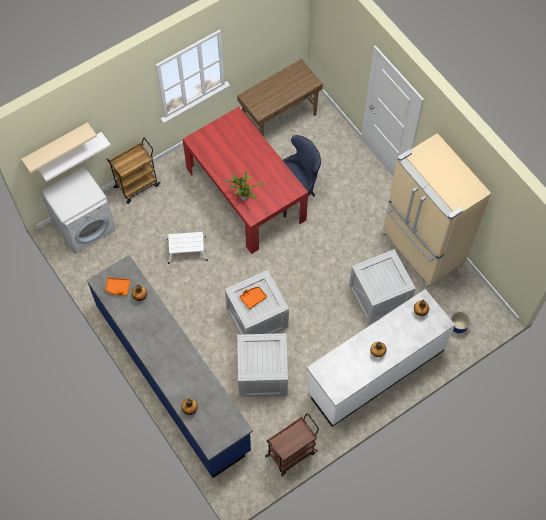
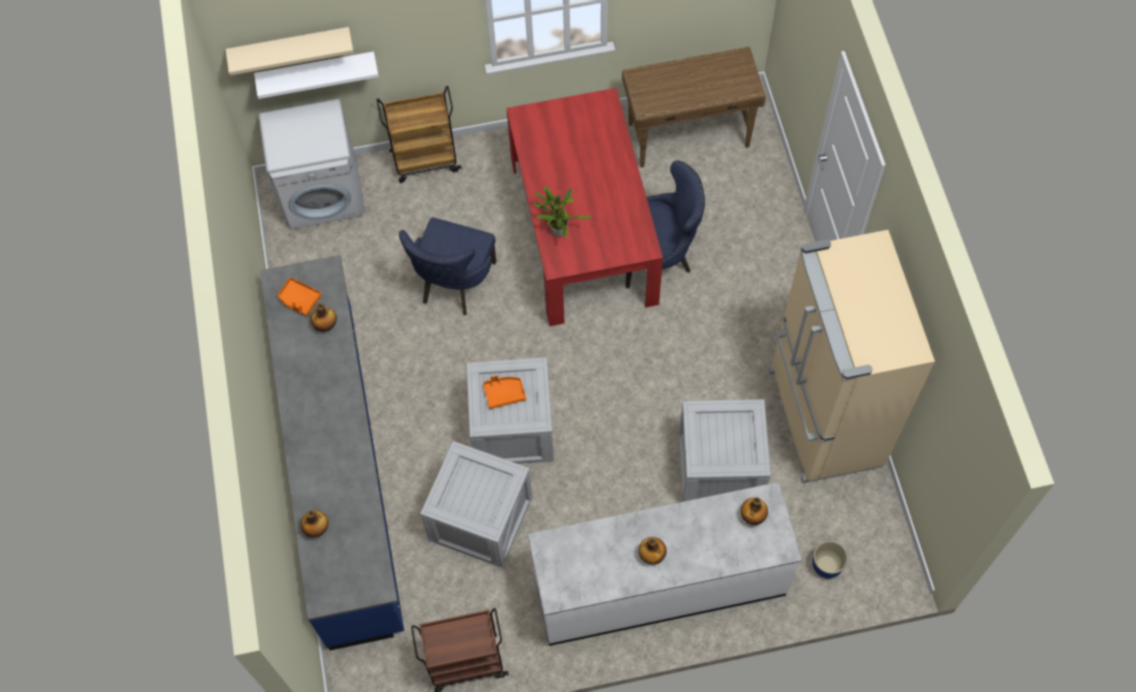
camera: 25 degrees right, 0 degrees up
(186, 249) = (454, 283): white step ladder -> blue chair

